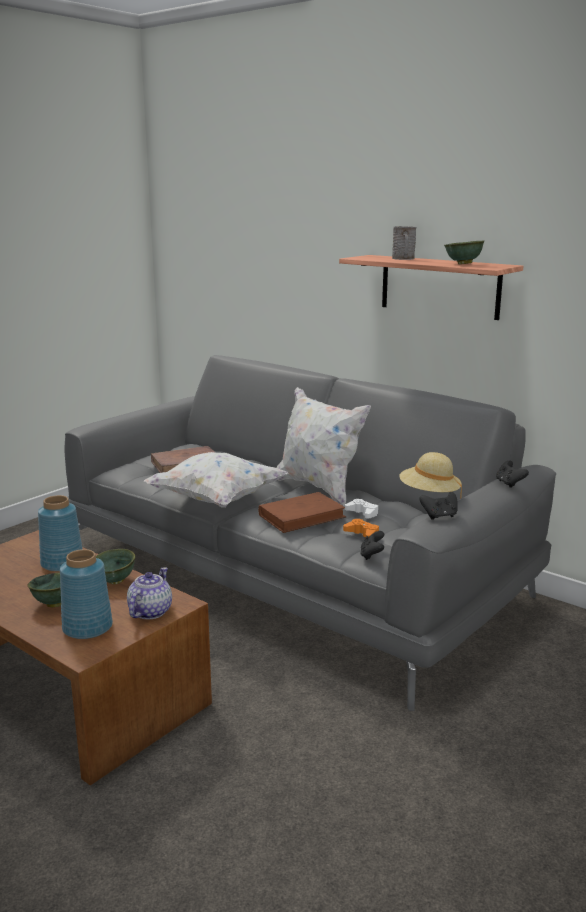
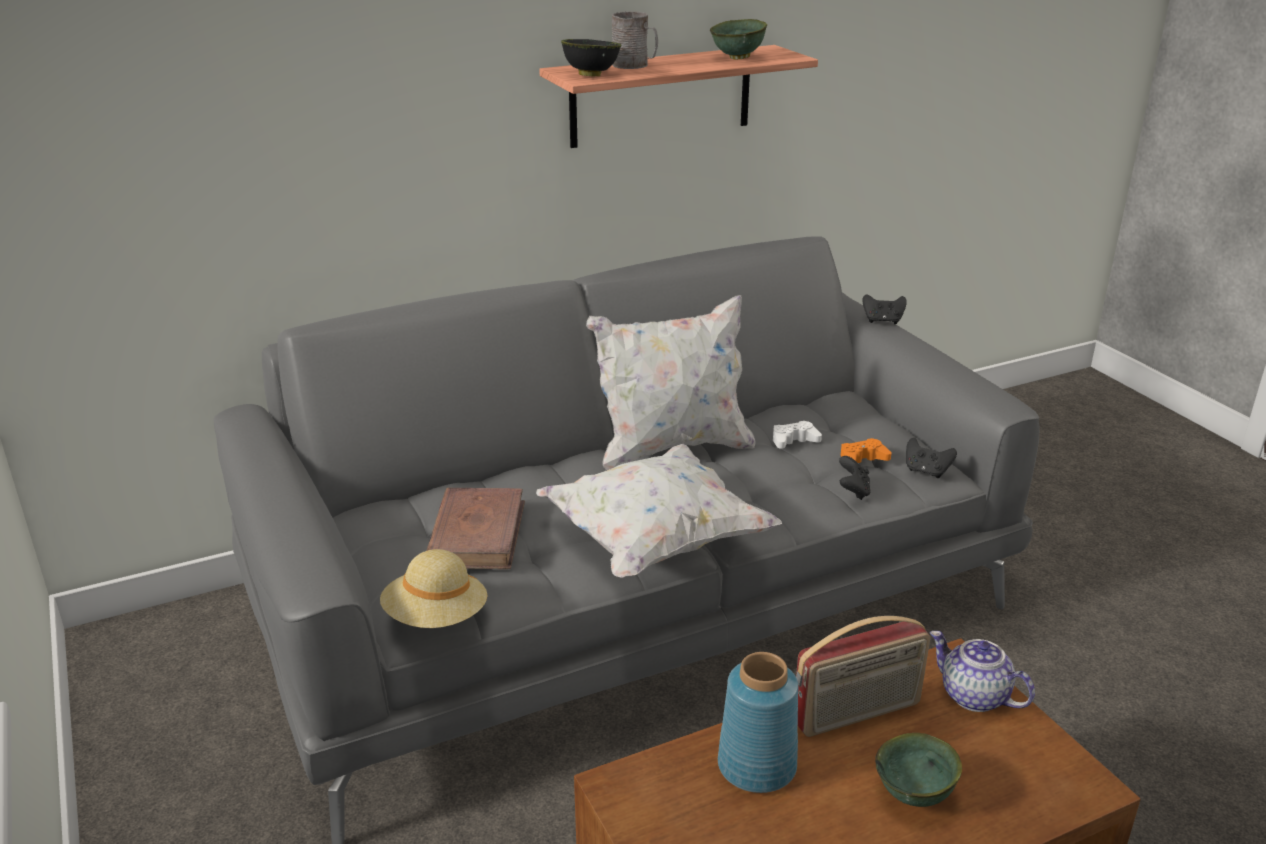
camera: 65 degrees left, 10 degrees up
(88, 628) = (1008, 768): blue vase -> none
(115, 581) = (857, 714): green bowl -> radio
(302, 516) = (778, 485): brown book -> none
(365, 257) = (590, 75): none -> black bowl
(429, 494) = (895, 370): beige hat -> beige hat (436, 618)
(439, 516) = (970, 383): black game controller -> black game controller (853, 491)

